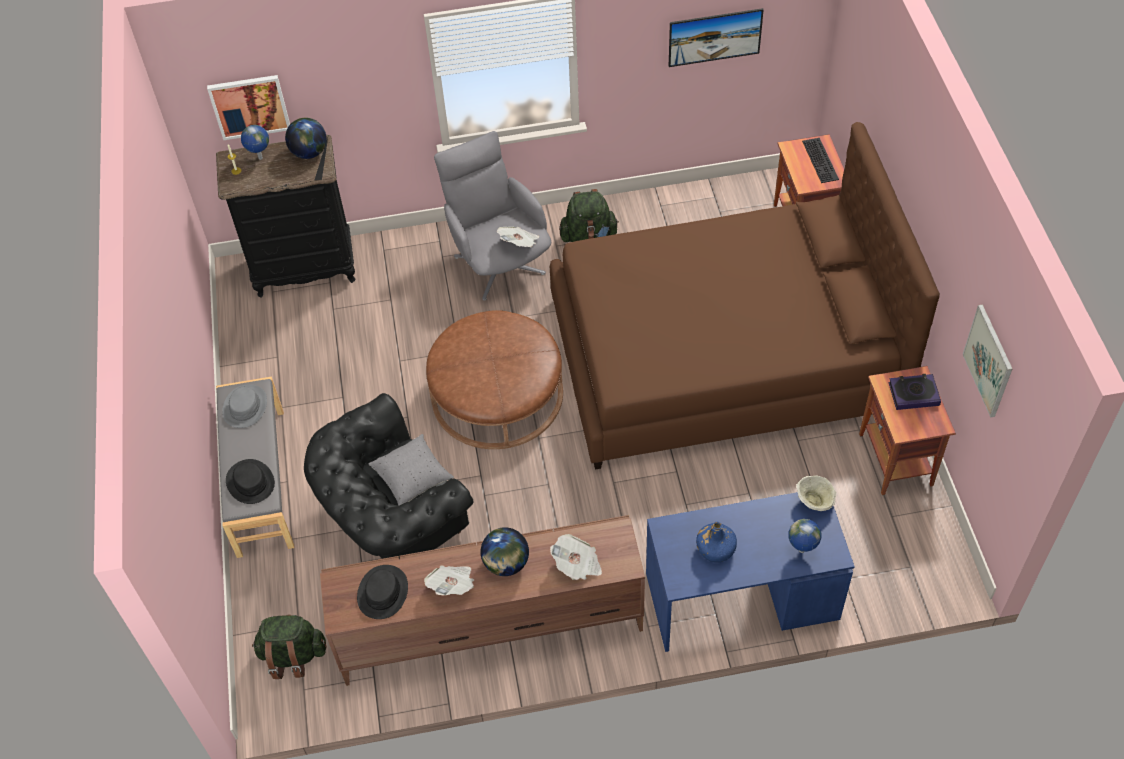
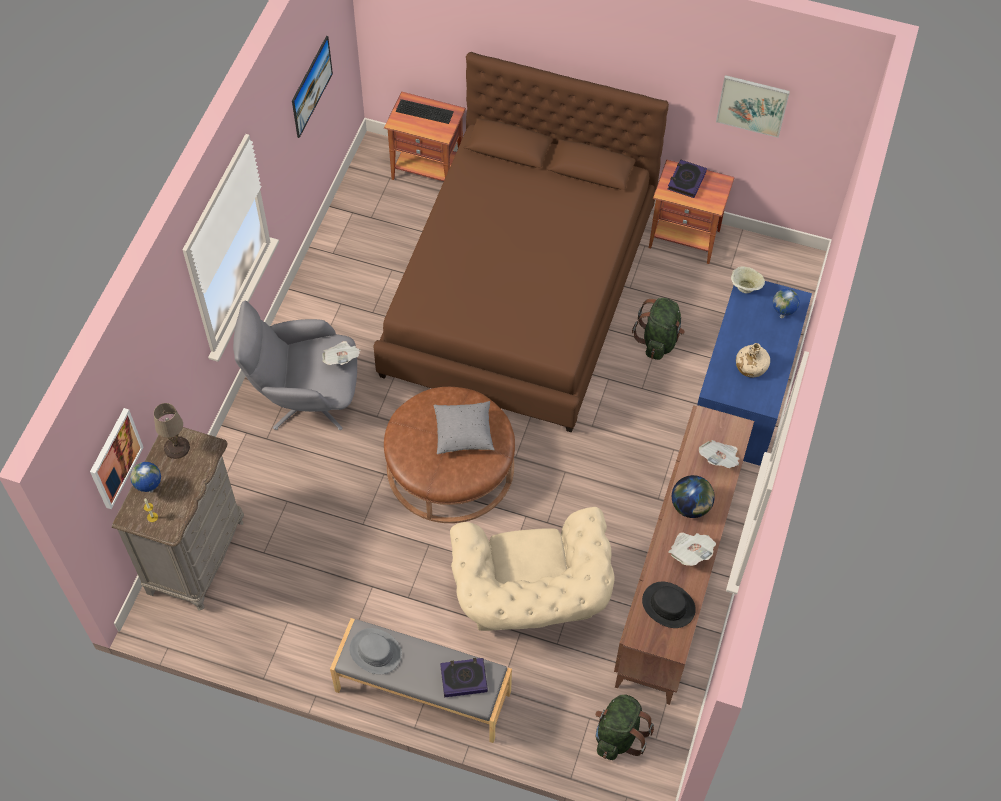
camera: 65 degrees left, 5 degrees up
(250, 482) = (463, 678): black hat -> book
(305, 270) = (198, 557): black dresser -> beige dresser
(309, 152) = (176, 447): globe -> beige table lamp
(393, 521) = (531, 601): black armchair -> beige armchair
(412, 477) = (535, 551): grey pillow -> grey pillow (463, 433)
(588, 236) = (328, 320): green backpack -> green backpack (658, 340)
(715, 549) = (750, 367): blue bottle -> beige bottle

